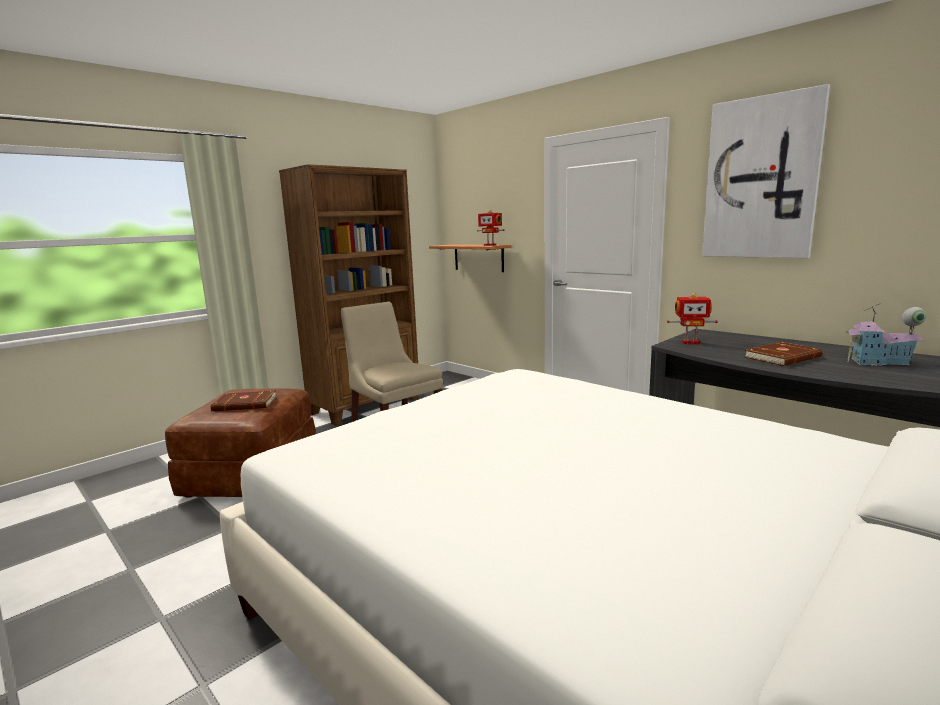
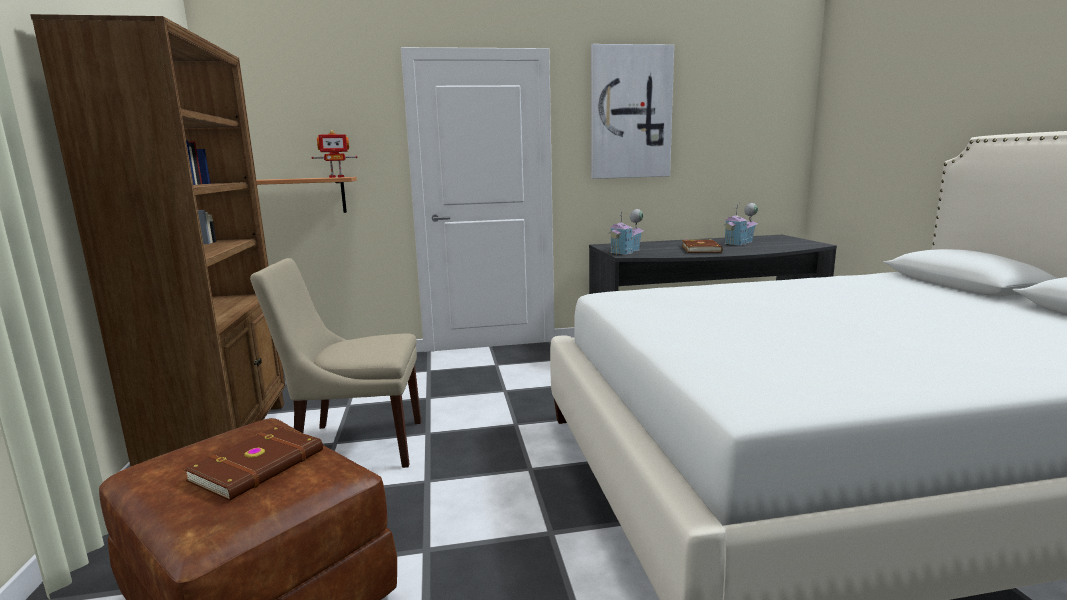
camera: 55 degrees left, 0 degrees up
(690, 342) = (626, 251): toy robot -> toy house

